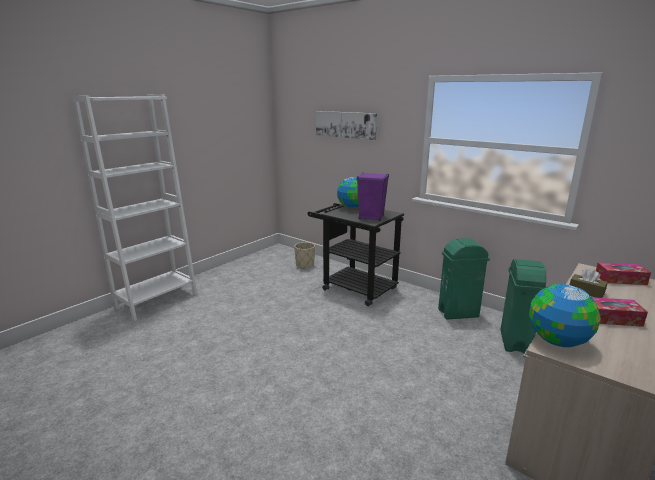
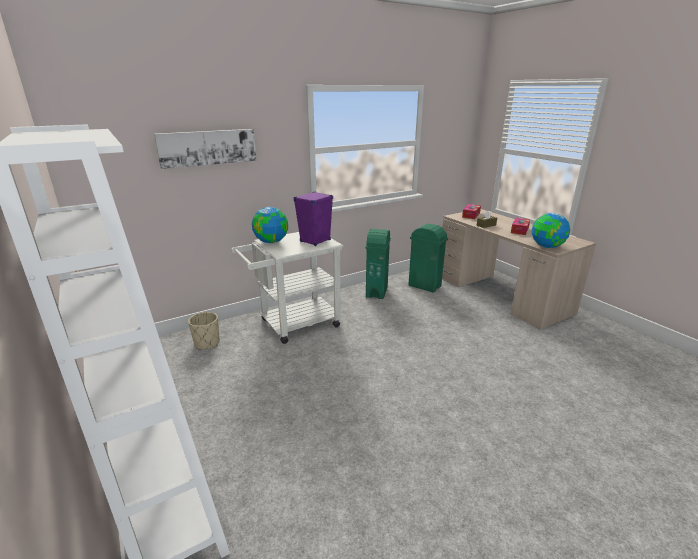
camera: 70 degrees left, 5 degrees up
(354, 287) = (294, 325): black cart -> white cart

